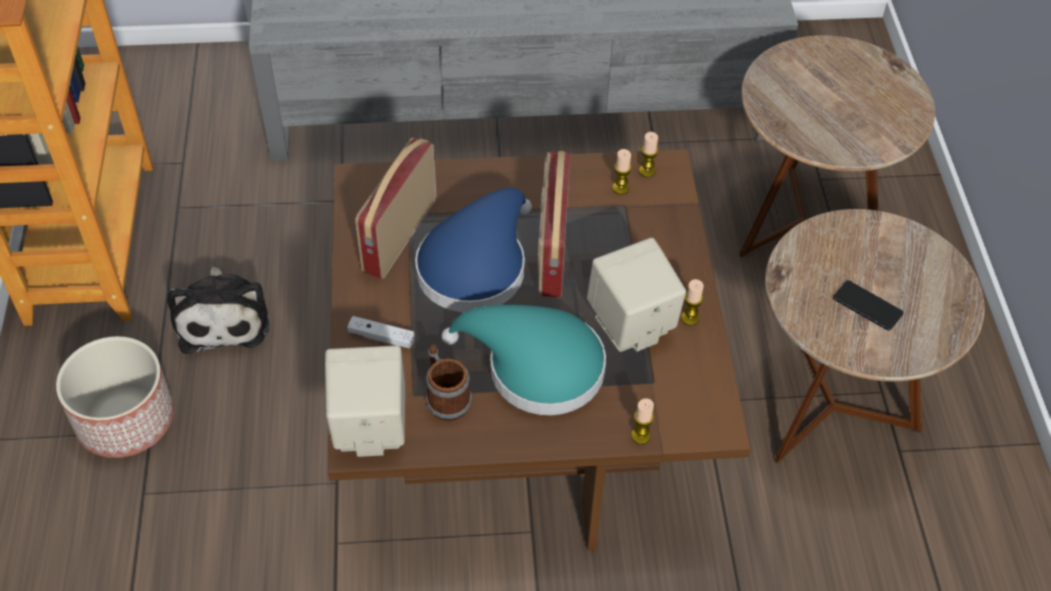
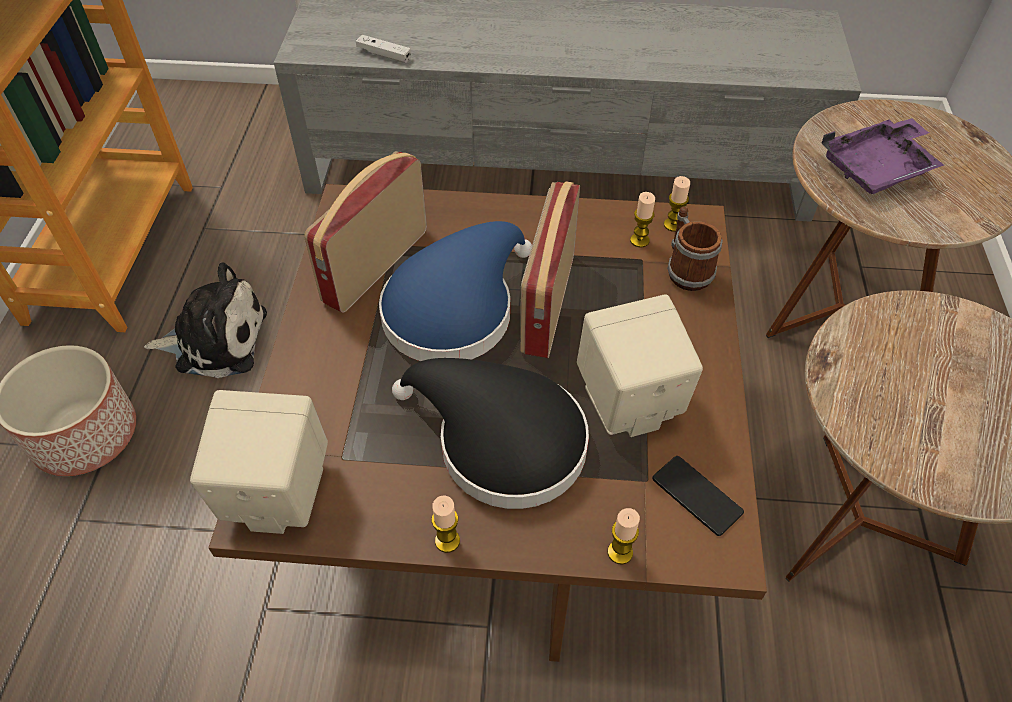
camera: 10 degrees right, 0 degrees up
(223, 317) = (216, 340): plush toy -> plush toy turned 90 degrees counterclockwise
(381, 337) = (323, 381): white game controller -> white game controller (384, 55)
(445, 397) = (380, 466): mug -> mug (686, 269)
(535, 367) = (500, 442): turquoise hat -> black hat
(690, 318) = (704, 402): candle -> candle (447, 541)
(813, 103) = (877, 168): none -> purple tray
(867, 306) = (940, 415): phone -> phone (696, 496)

